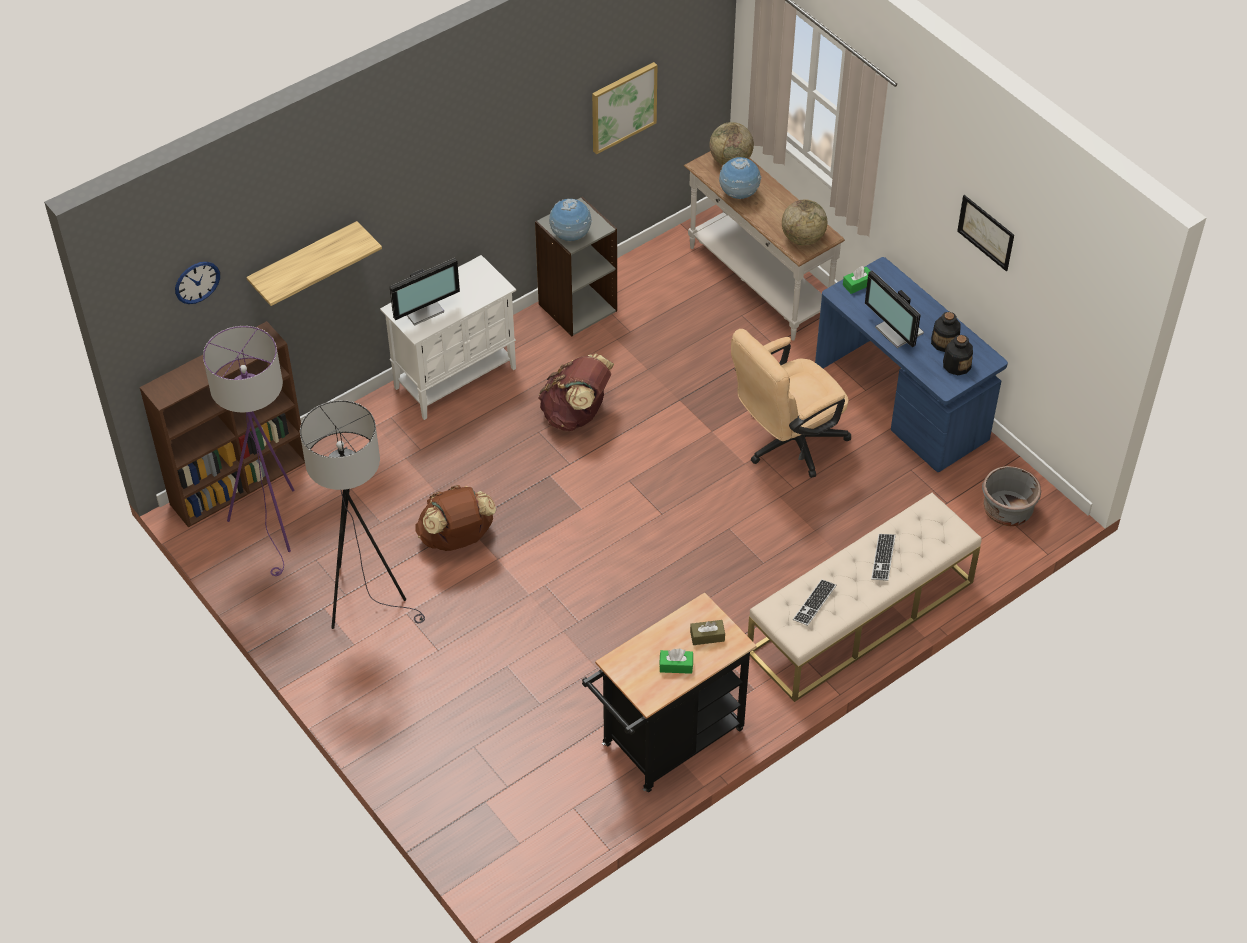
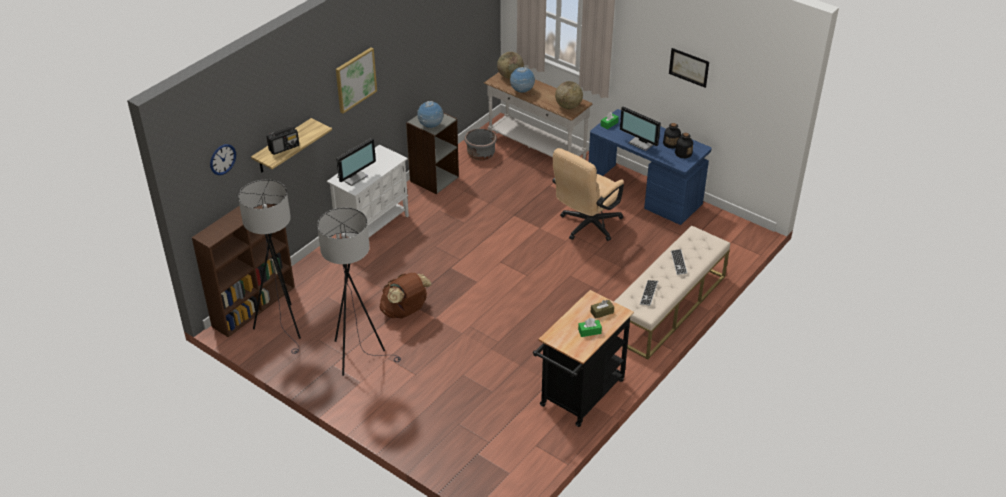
camera: 15 degrees left, 10 degrees down
(274, 525) = (284, 325): purple floor lamp -> grey floor lamp
(299, 270) = (284, 148): none -> radio
(576, 414) = (454, 233): brown backpack -> none
(623, 107) = (447, 45): picture -> picture (355, 79)
(1007, 511) = (728, 237): grey planter -> grey planter (481, 154)

